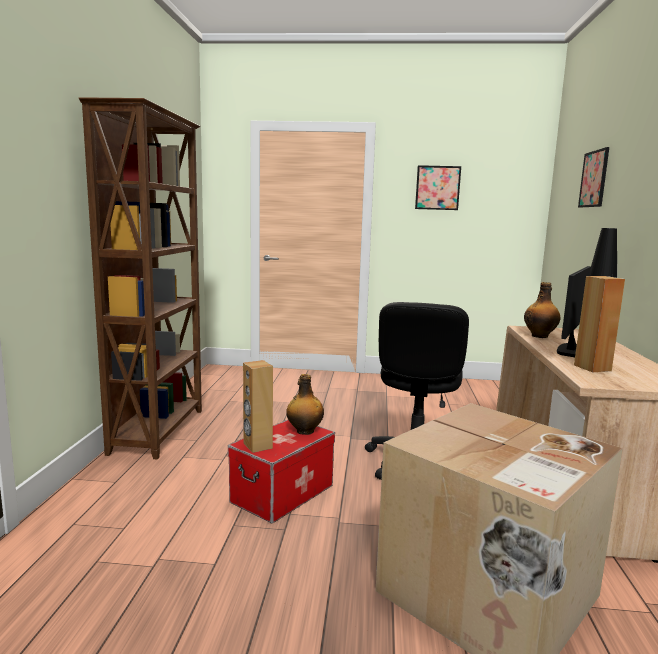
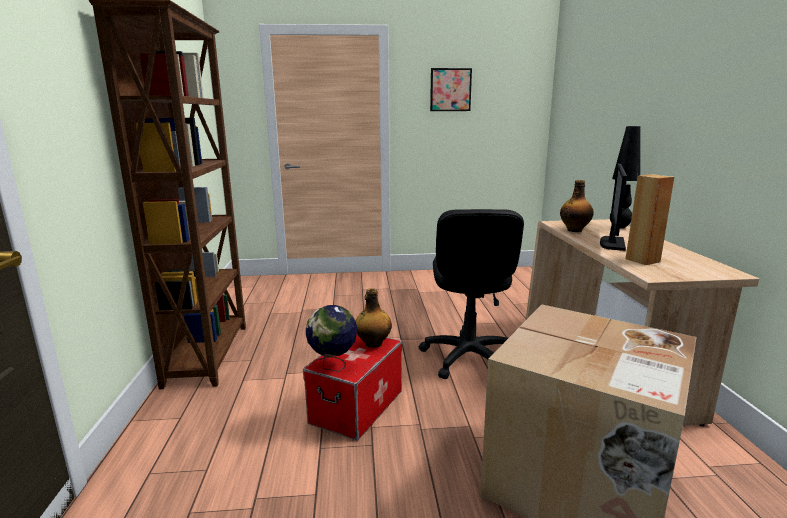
camera: 10 degrees left, 5 degrees up
(257, 446) = (333, 366): brown speaker -> globe
(594, 179) = (604, 78): picture -> none

